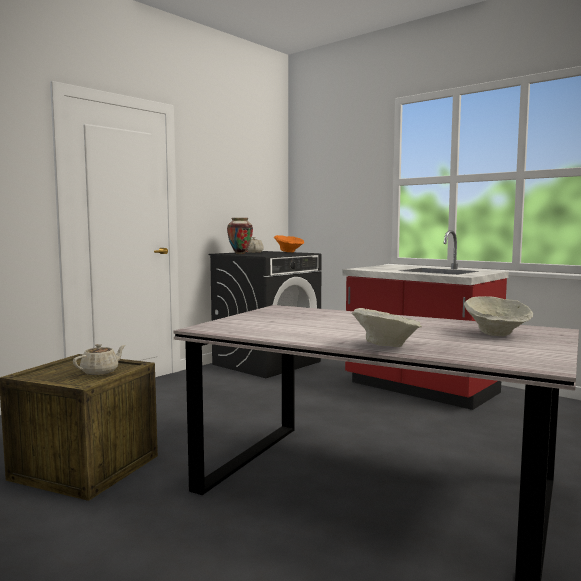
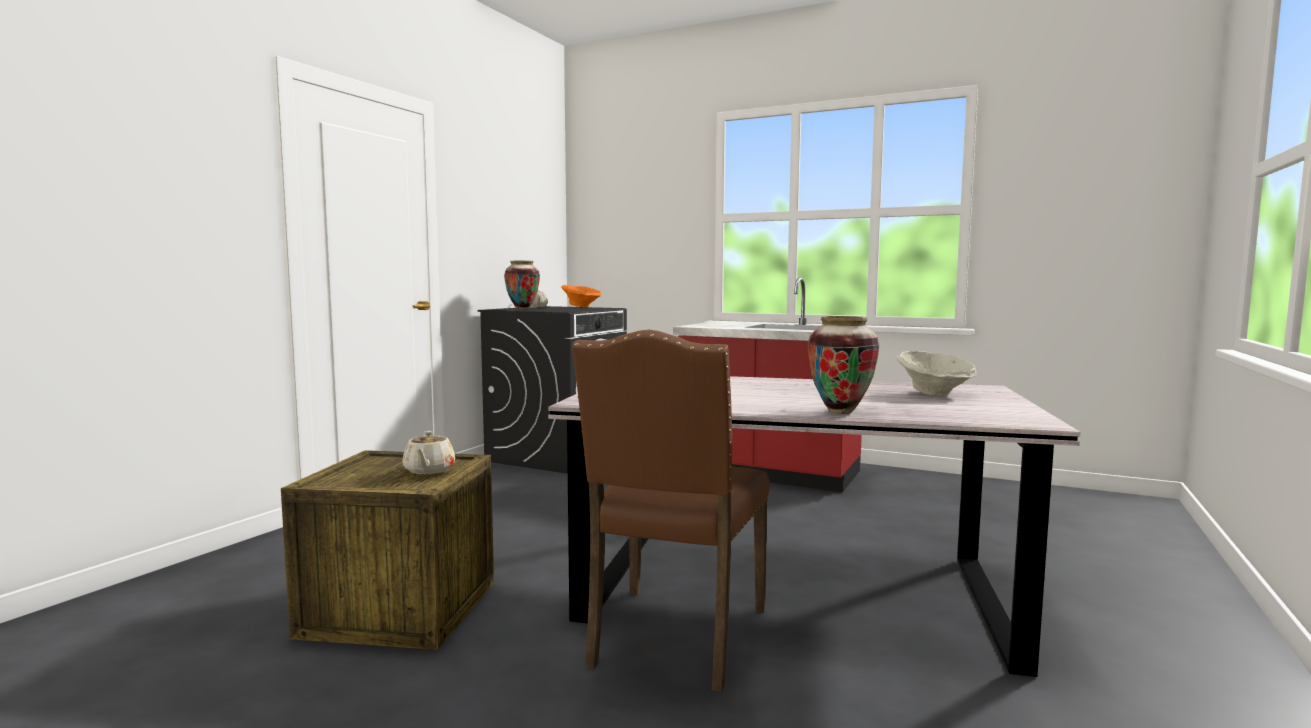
camera: 15 degrees left, 0 degrees up
(100, 372) = (429, 470): beige teapot -> beige teapot turned 150 degrees clockwise
(255, 514) = (675, 638): none -> brown chair
(386, 346) = (840, 411): beige bowl -> vase

